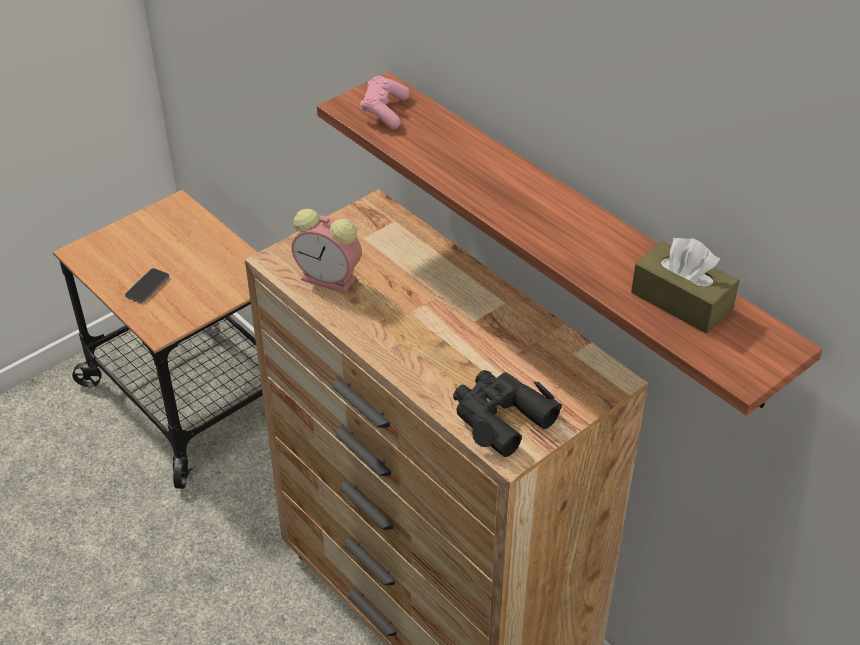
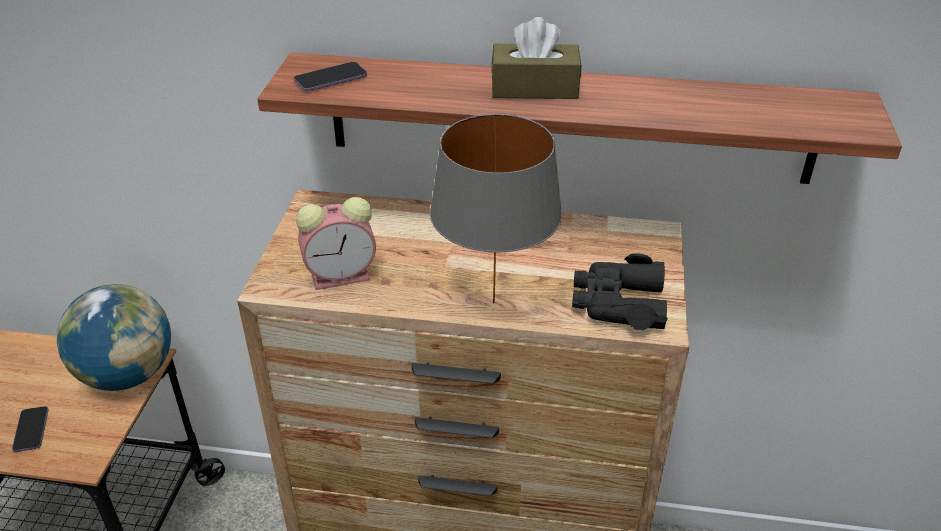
camera: 40 degrees left, 5 degrees down
(239, 280) = (128, 374): none -> globe
(384, 111) = (331, 79): pink game controller -> phone
(408, 360) = (492, 302): none -> grey table lamp
(681, 301) = (755, 105): brown tissue box -> brown tissue box (534, 88)

